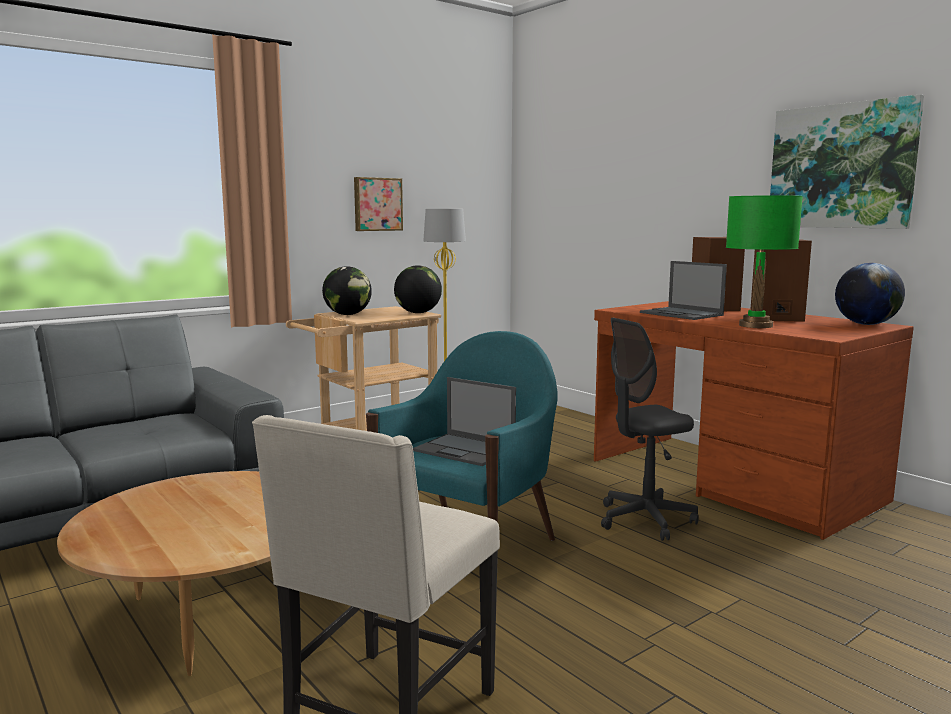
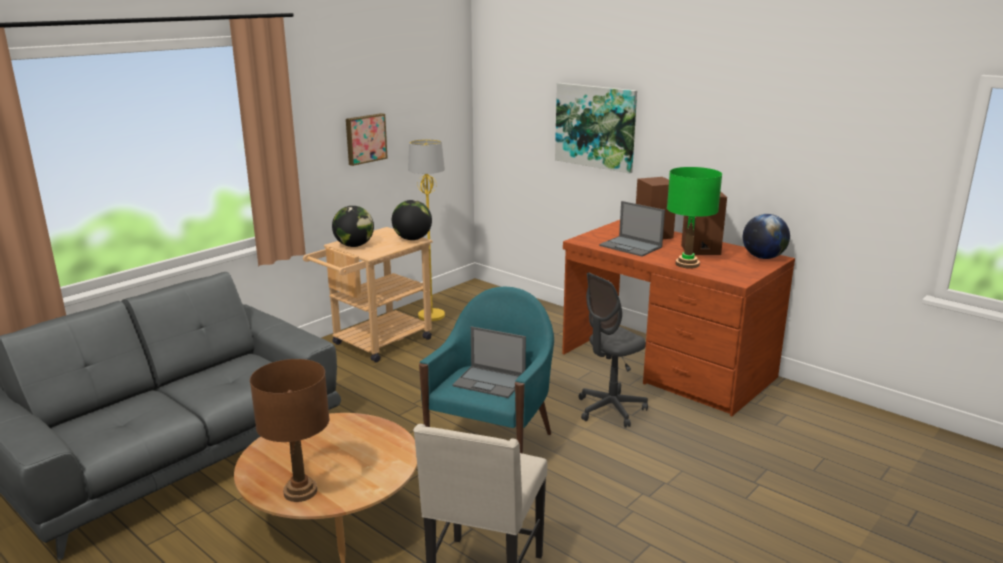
camera: 10 degrees left, 10 degrees up
(135, 545) = (300, 491): none -> brown table lamp
(841, 166) = (749, 134): picture -> picture (595, 126)

